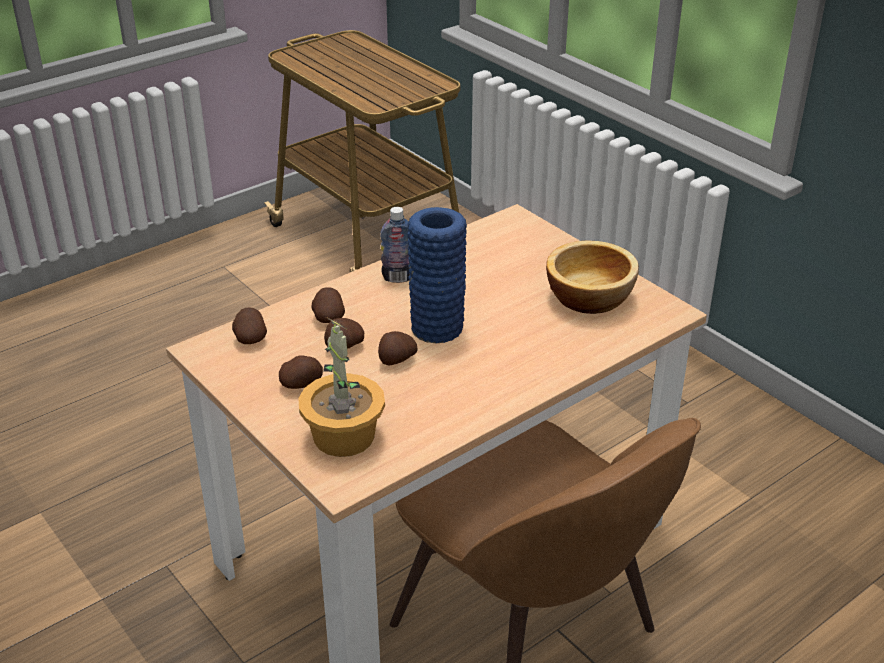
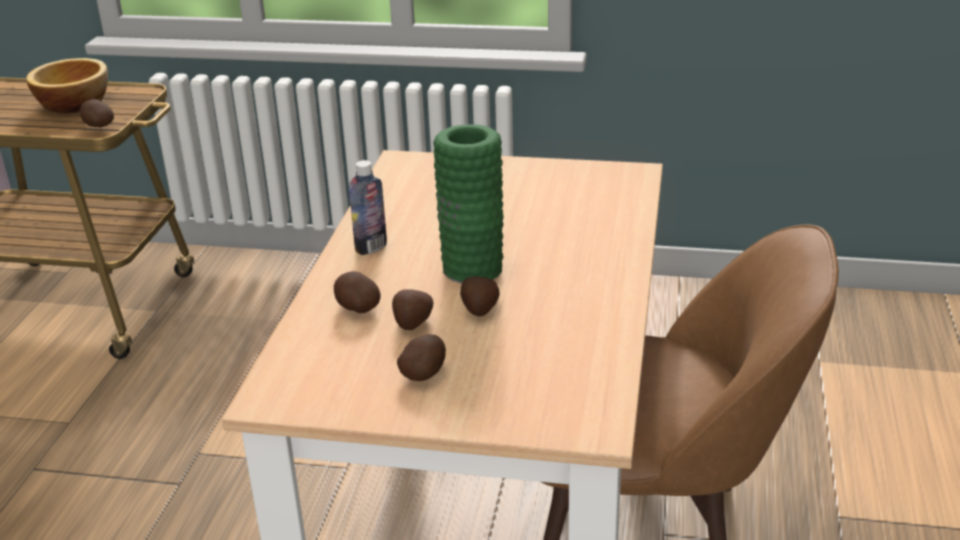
camera: 40 degrees left, 5 degrees down
(250, 338) = (304, 363): potato -> potato (98, 126)
(343, 437) = (535, 393): potted plant -> none
(437, 327) = (472, 268): blue vase -> green vase
(590, 296) = (558, 189): bowl -> bowl (73, 103)

